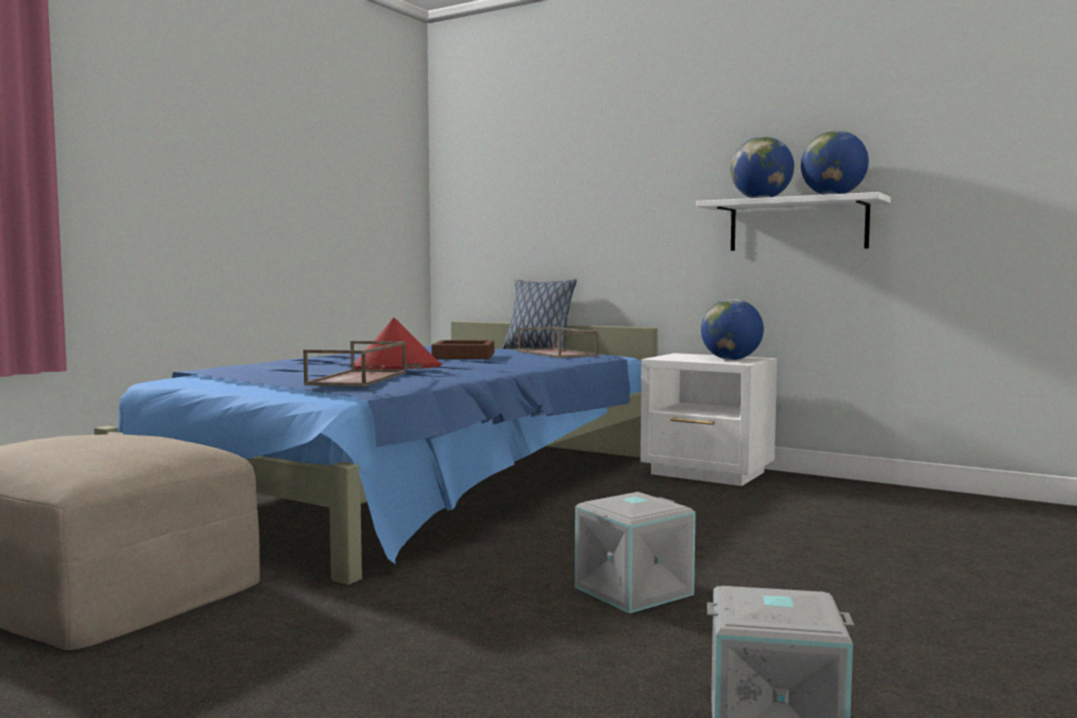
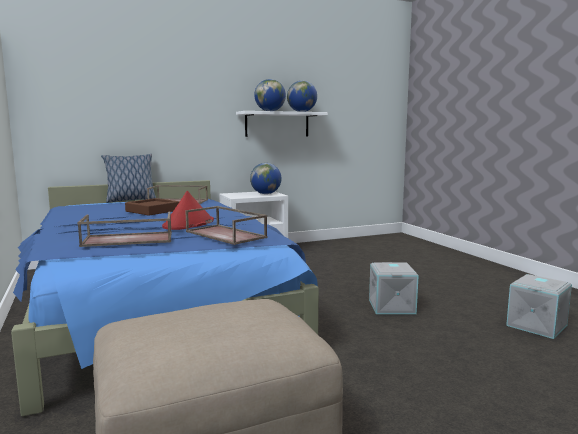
camera: 55 degrees left, 5 degrees up
(279, 369) = (127, 240): none -> brown tray

